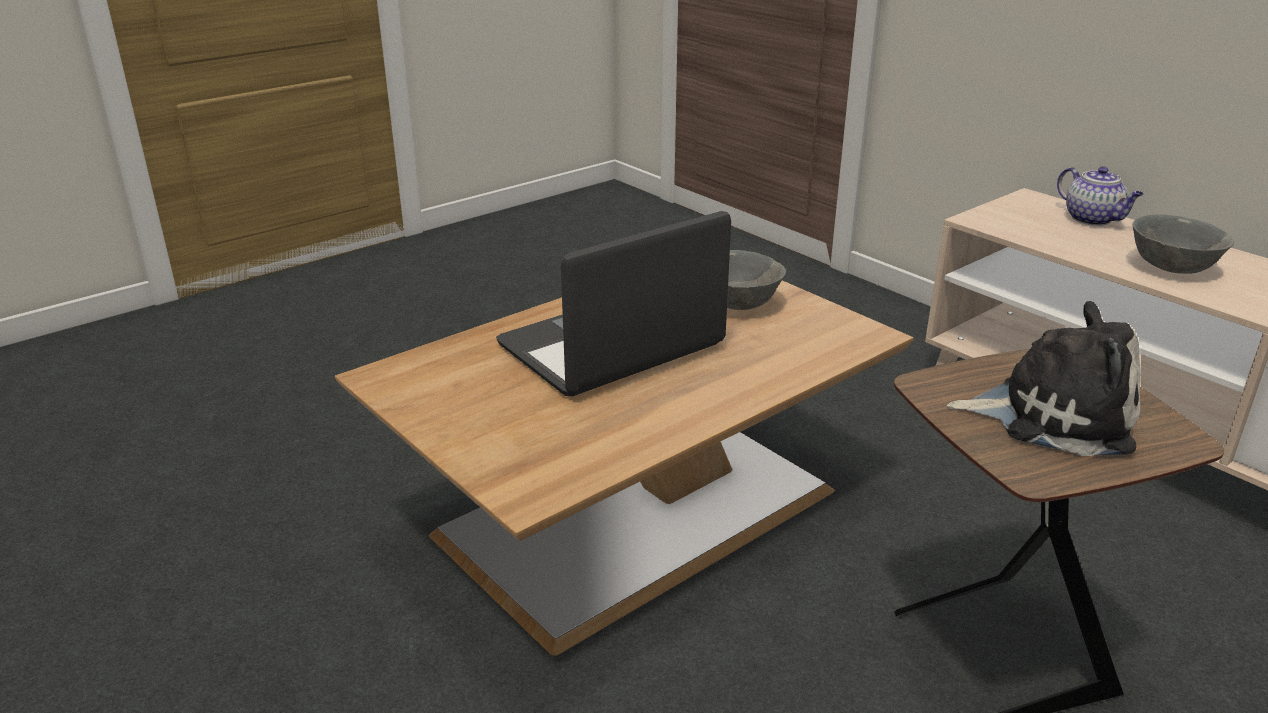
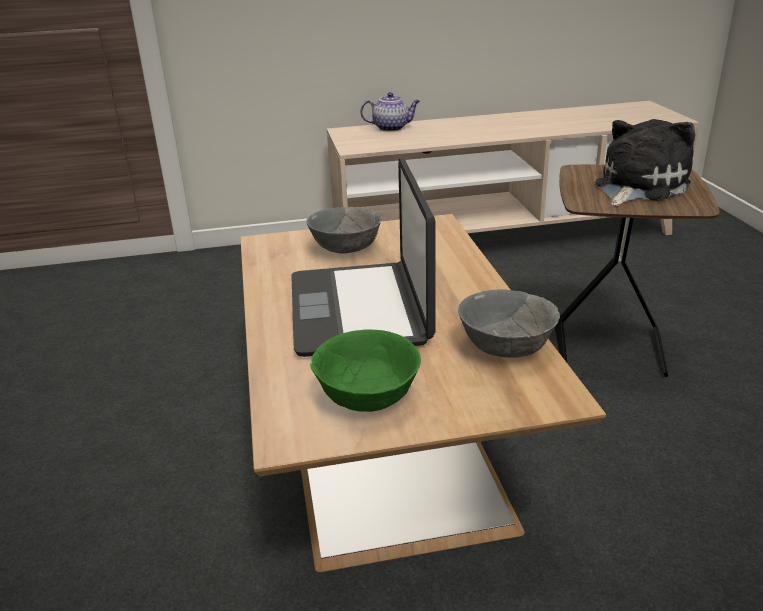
camera: 60 degrees left, 0 degrees up
(458, 394) = (368, 398): none -> green bowl
(1172, 268) = (469, 132): grey bowl -> grey bowl (506, 348)

